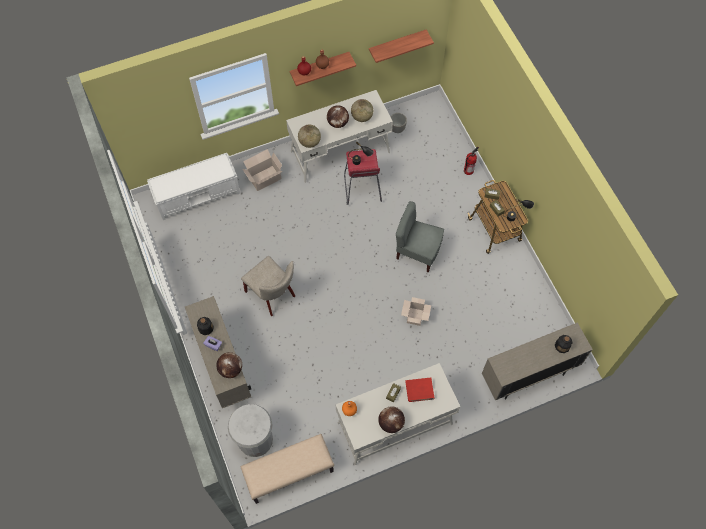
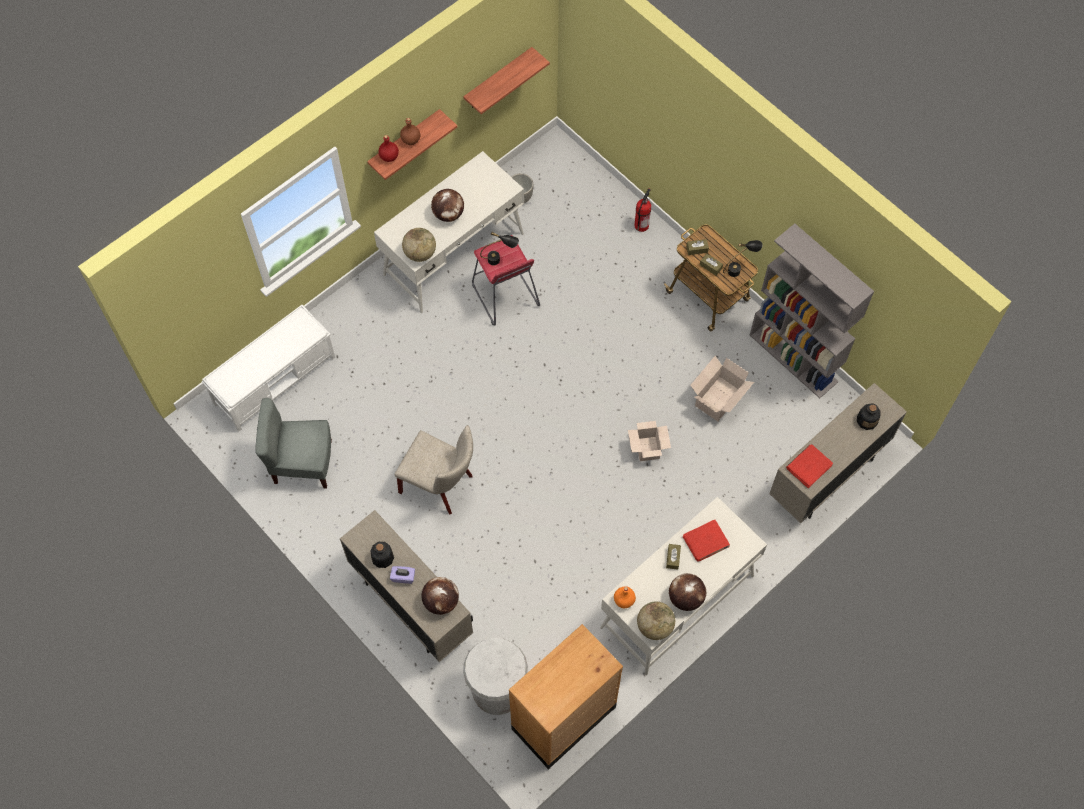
camera: 20 degrees left, 0 degrees up
(264, 178) = (360, 325): cardboard box -> cardboard box (717, 399)
(289, 473) = (562, 719): beige bench -> brown dresser
(361, 117) = (478, 195): globe -> globe (654, 626)
(417, 252) = (616, 359): grey chair -> grey chair (302, 463)
(509, 364) = (808, 466): none -> red book
(536, 289) = (794, 358): none -> grey bookcase

